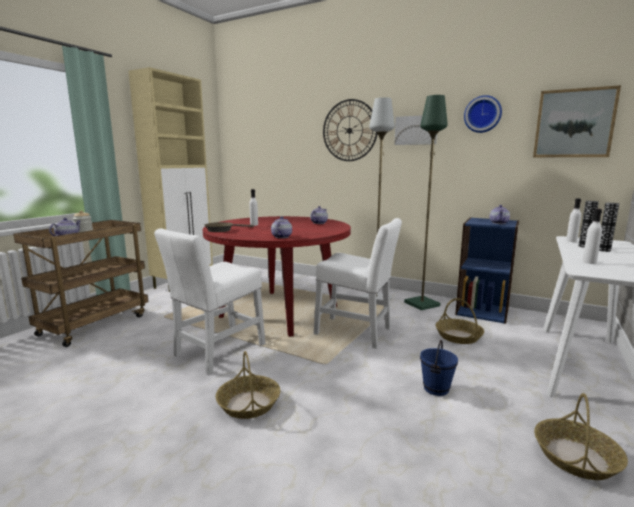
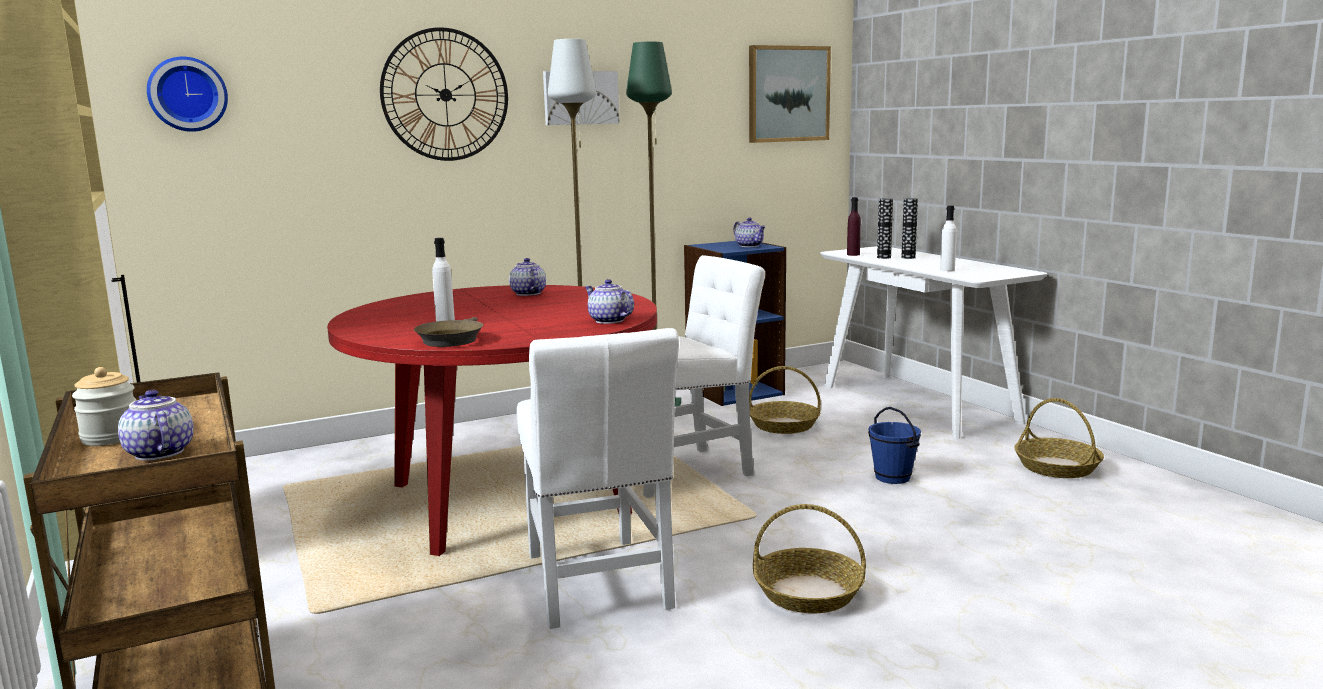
camera: 55 degrees left, 0 degrees up
(482, 114) = (680, 74): wall clock -> wall clock (187, 94)
(571, 241) = (853, 254): white bottle -> purple bottle

